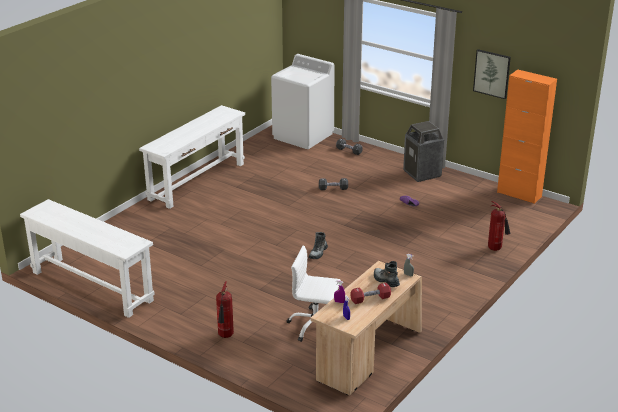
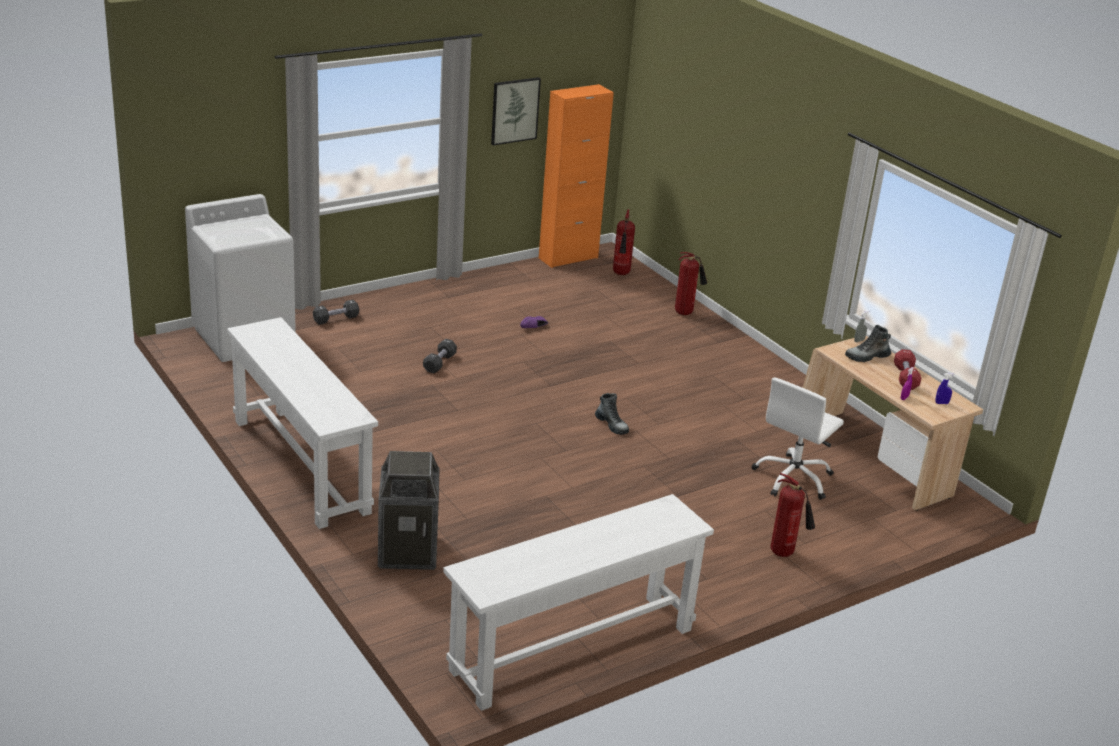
camera: 70 degrees left, 0 degrees up
(422, 173) = (458, 293): trash can -> trash can (408, 552)
(521, 216) = (621, 274): none -> fire extinguisher

